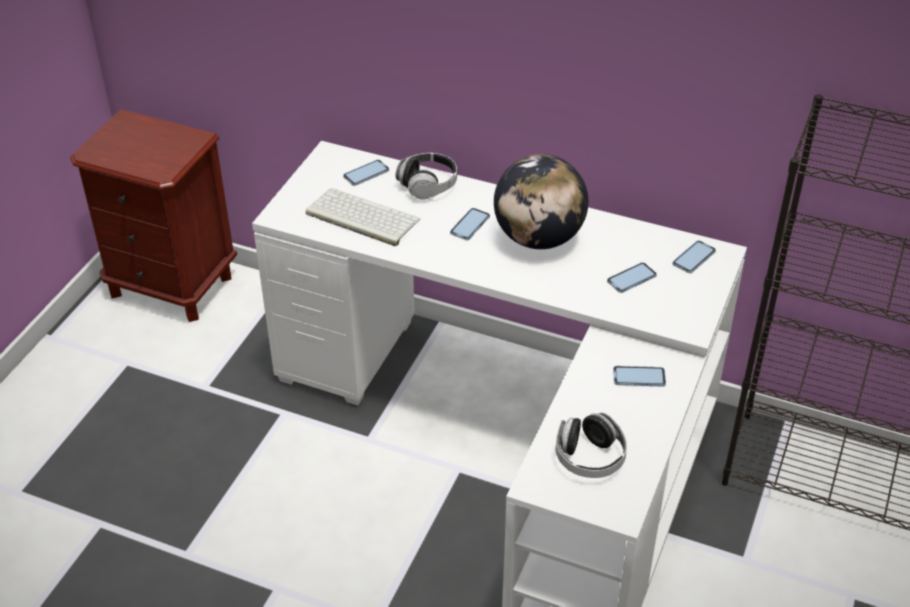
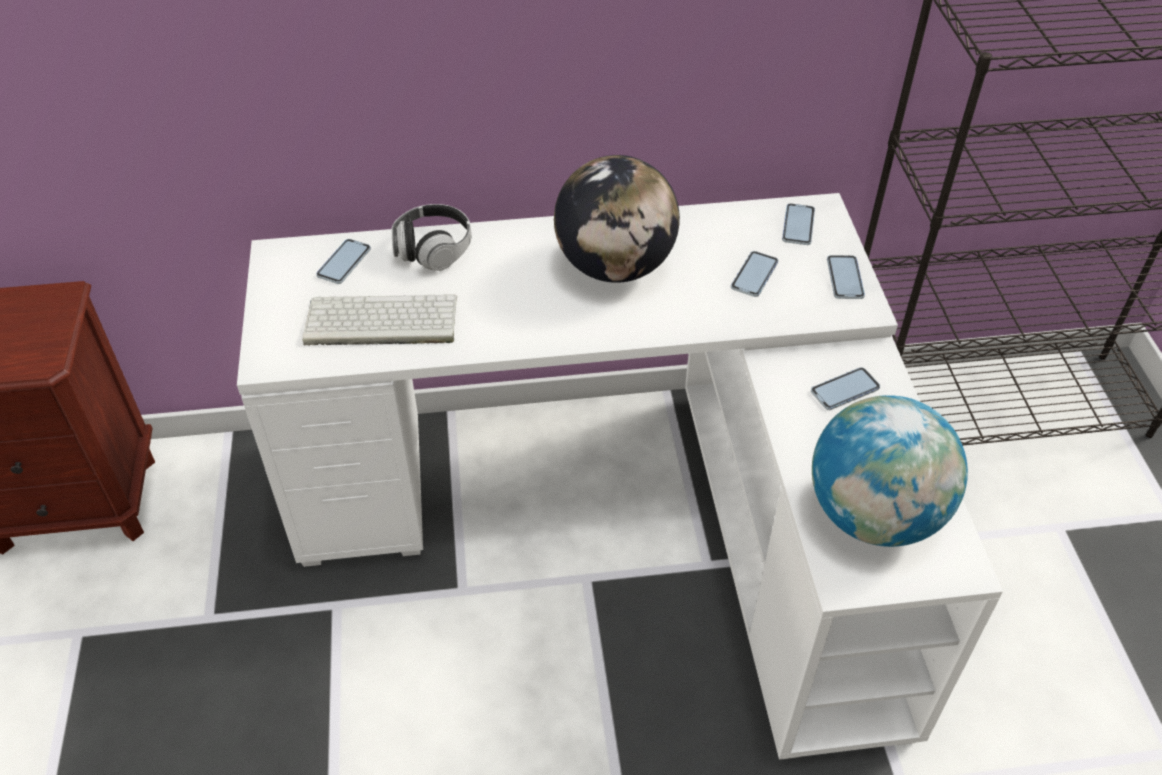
camera: 30 degrees left, 5 degrees up
(470, 225) = (522, 280): phone -> phone (845, 278)
(589, 458) = (874, 515): headphones -> globe

